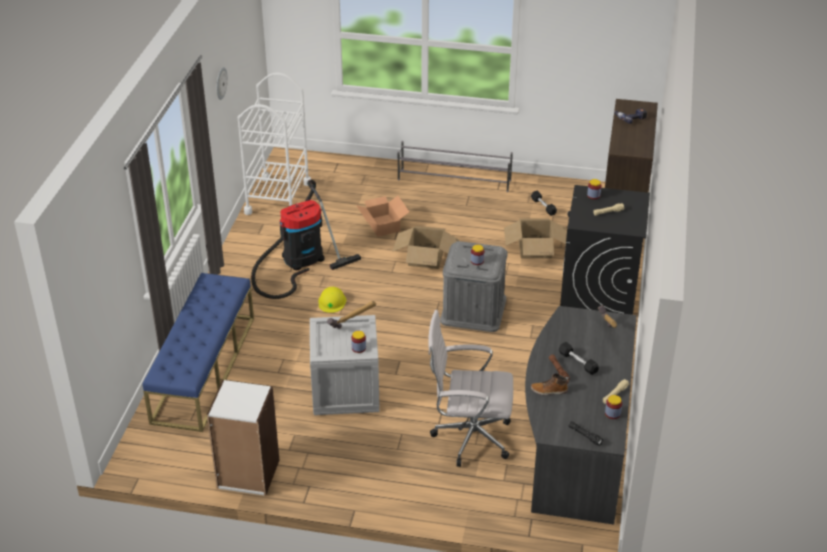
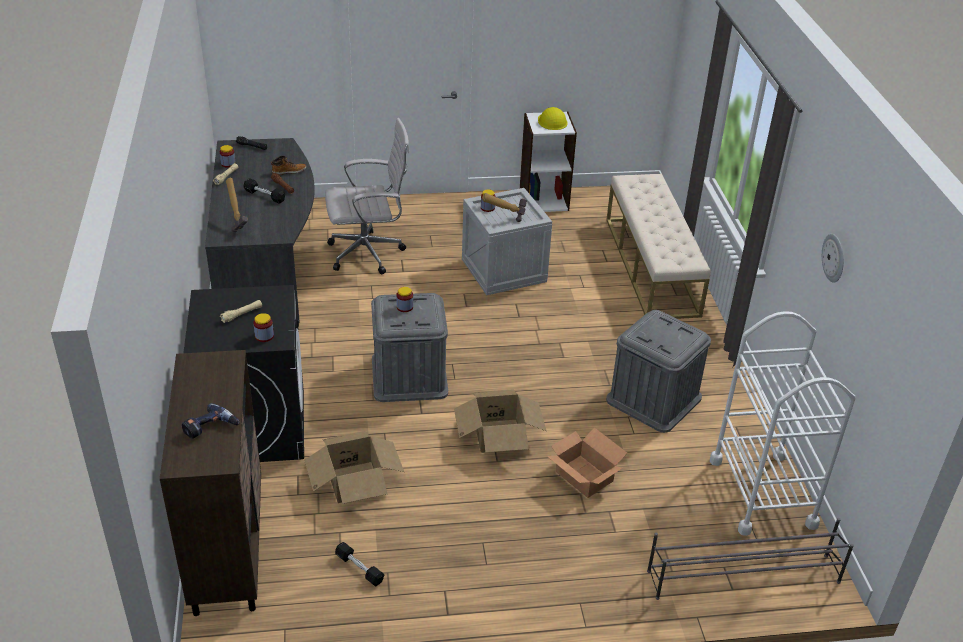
camera: 160 degrees right, 0 degrees up
(204, 368) = (651, 266): blue bench -> beige bench
(299, 260) = (653, 399): vacuum cleaner -> grey storage box
(332, 301) = (577, 354): yellow hard hat -> yellow hard hat (552, 121)
(454, 180) = (523, 595): grey shoe rack -> grey shoe rack (742, 576)

